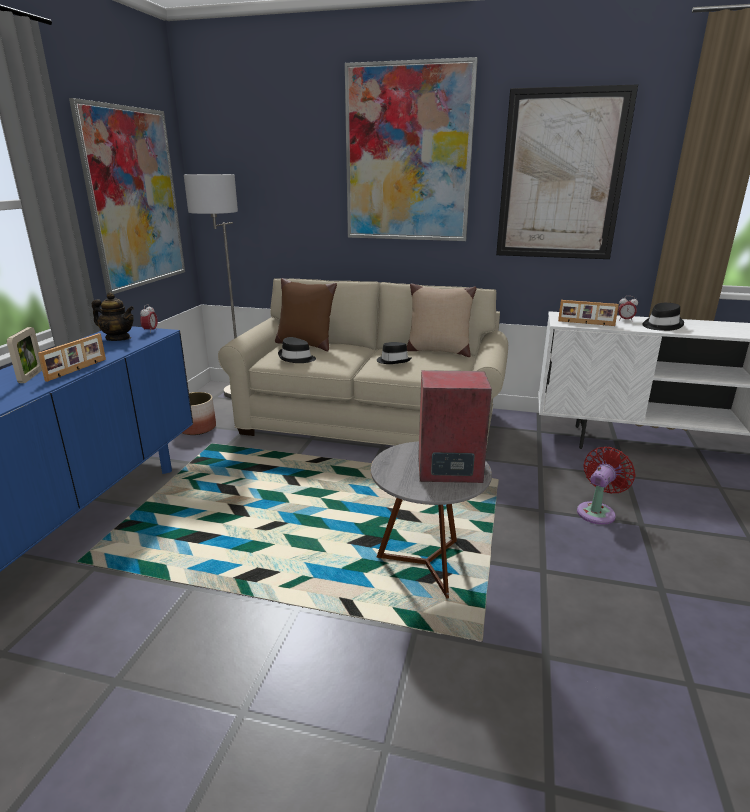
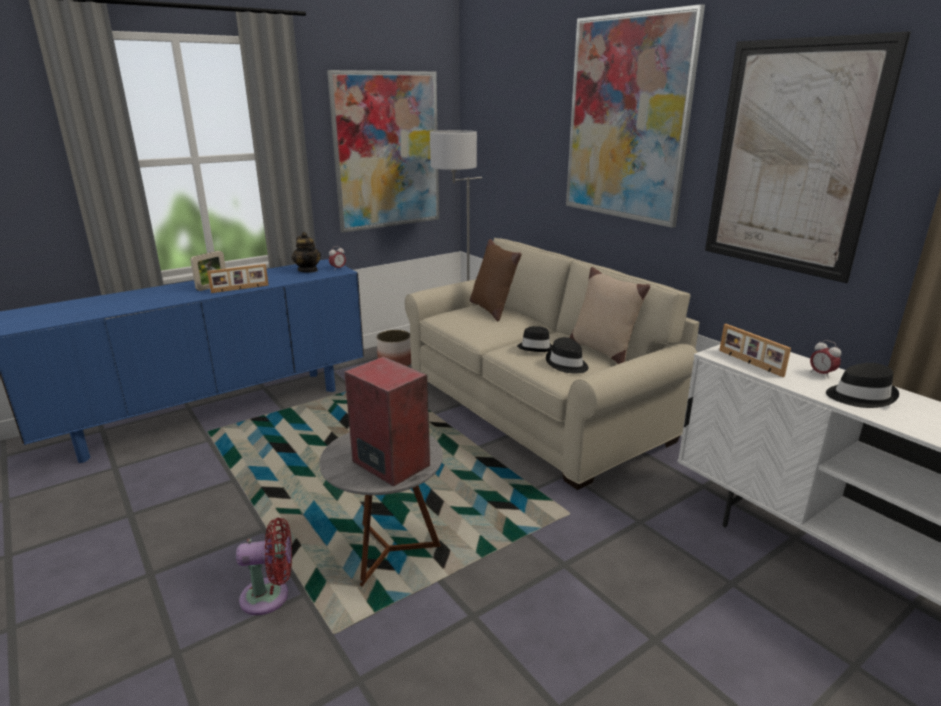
camera: 40 degrees right, 0 degrees up
(296, 358) = (460, 321): black hat -> black hat (567, 364)
(597, 511) = (624, 598): red fan -> red fan (270, 596)

